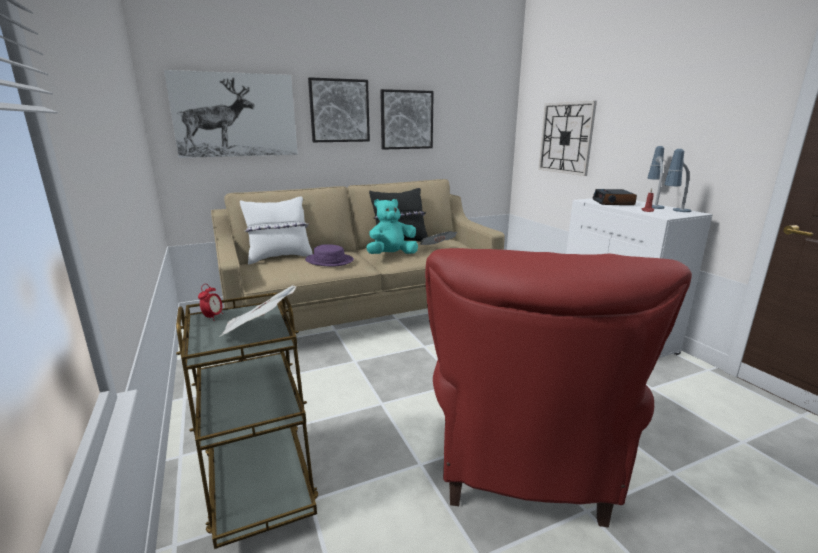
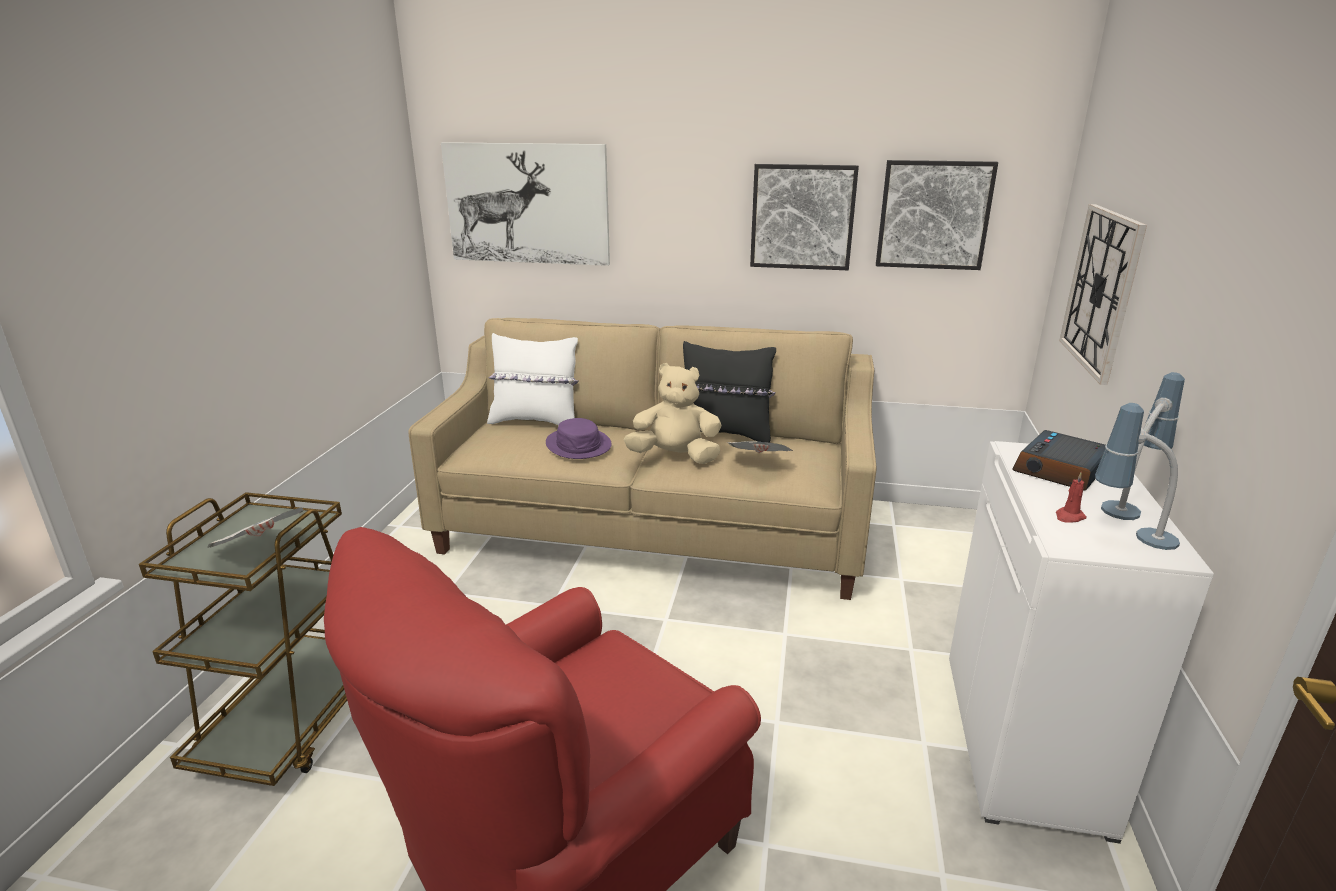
camera: 35 degrees right, 5 degrees up
(213, 317) = (257, 515): alarm clock -> none
(339, 111) = (681, 199): picture -> picture (933, 215)
(391, 255) = (675, 457): turquoise plush toy -> beige plush toy

